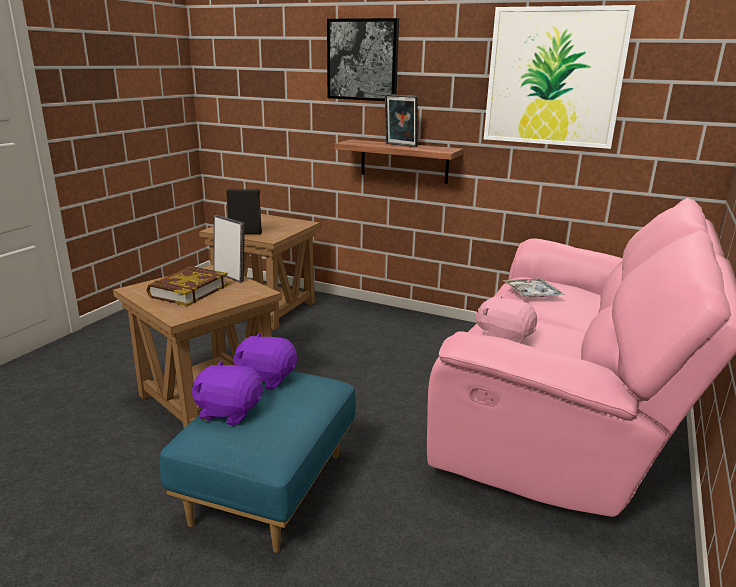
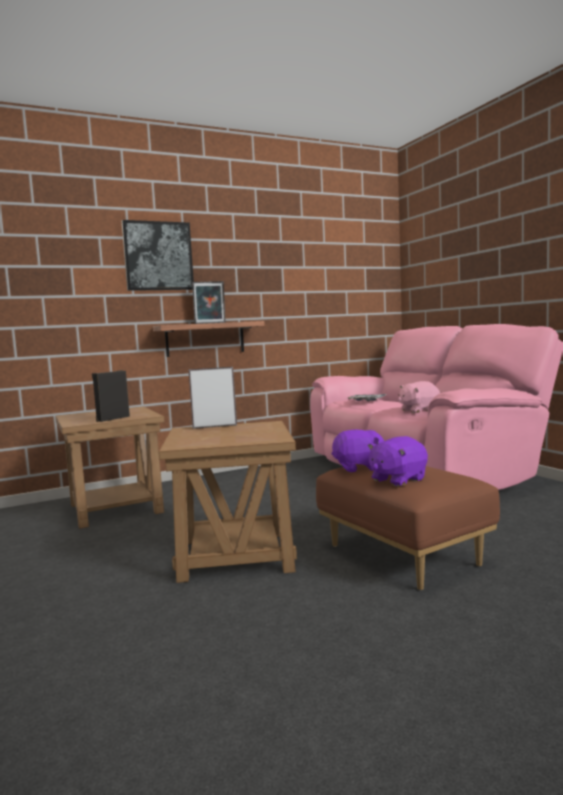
camera: 50 degrees left, 15 degrees down
(188, 291) = (222, 435): book -> none
(266, 378) = (359, 468): purple plush toy -> purple plush toy turned 150 degrees counterclockwise
(270, 489) = (404, 555): blue ottoman -> brown ottoman
(554, 77) = (304, 266): picture -> none

